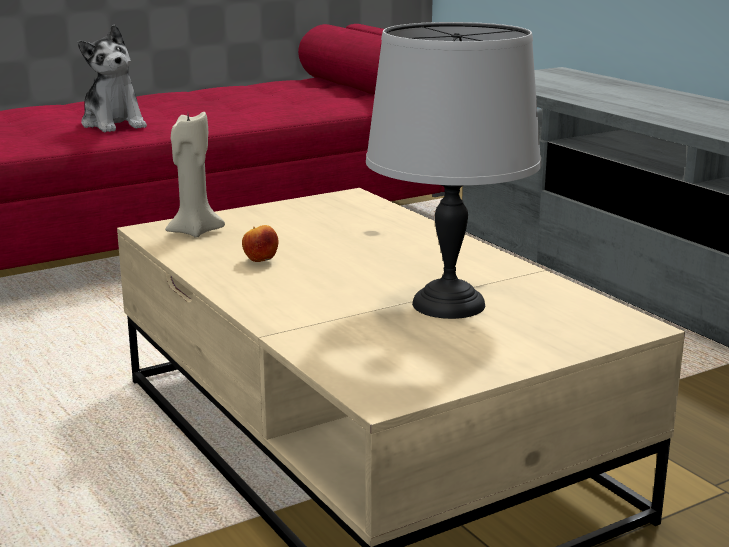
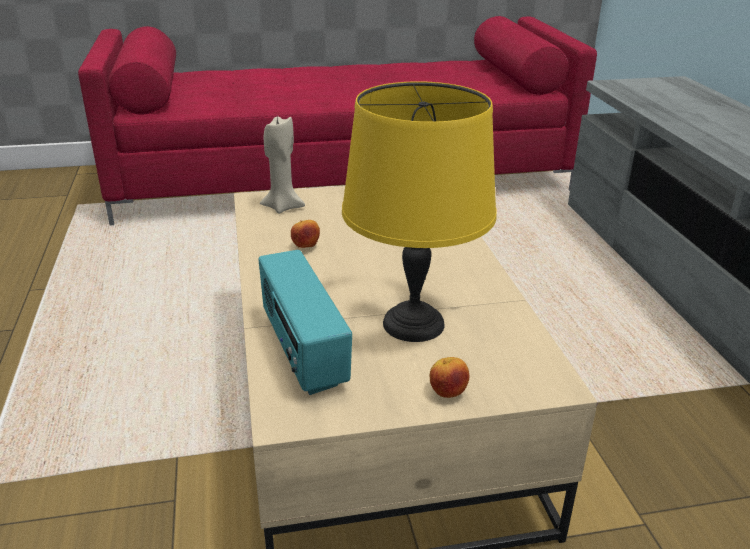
camera: 20 degrees right, 10 degrees up
(114, 124) = (298, 93): plush toy -> none
(349, 344) = (302, 352): none -> radio
(447, 304) = (413, 323): grey table lamp -> yellow table lamp
(536, 349) = (447, 393): none -> apple

